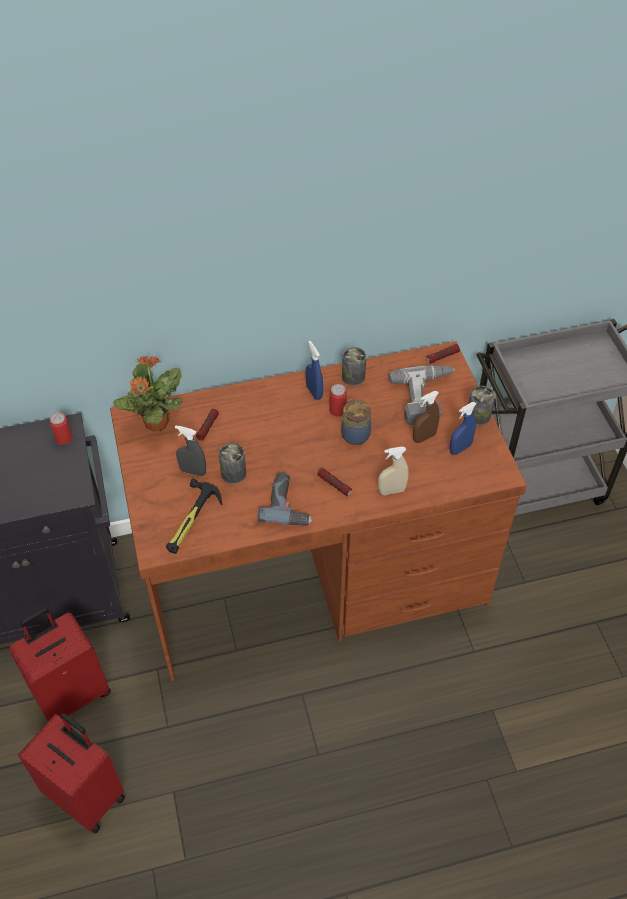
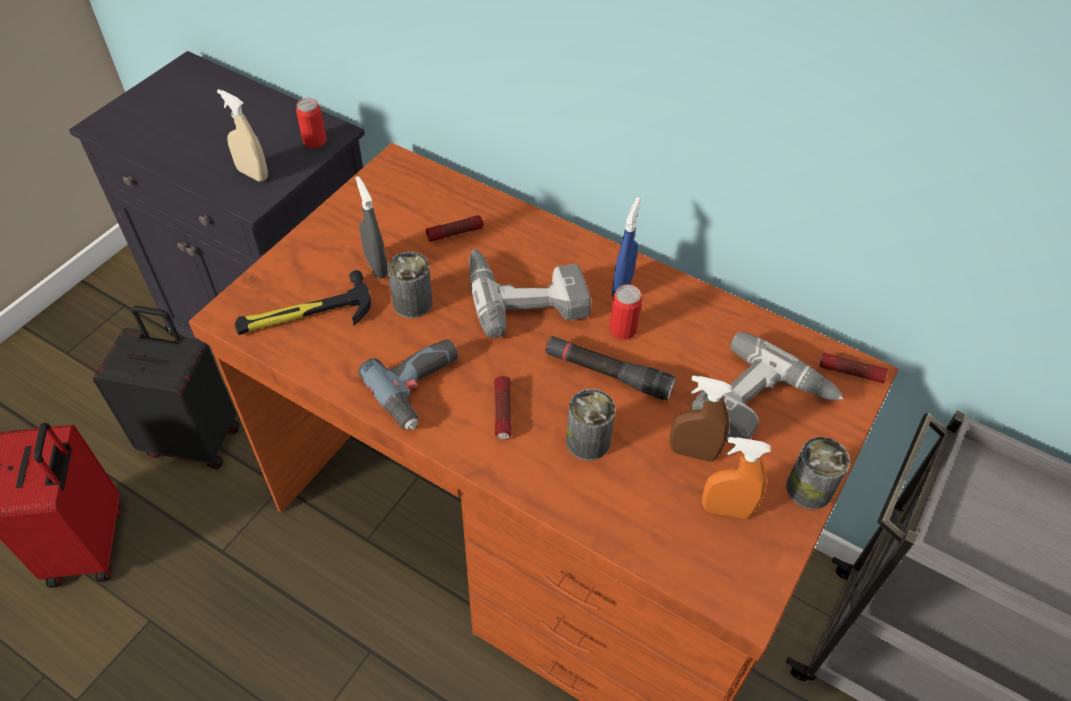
camera: 45 degrees right, 0 degrees up
(72, 693) = (193, 439): red suitcase -> black suitcase
(156, 423) = (409, 190): potted plant -> none
(277, 428) = (525, 294): none -> power drill
(353, 377) = (694, 306): can -> can (588, 441)
(355, 434) = (607, 373): jar -> black flashlight
(391, 491) = (561, 482): beige spray bottle -> beige spray bottle (252, 174)
(460, 448) = (726, 510): blue spray bottle -> orange spray bottle

